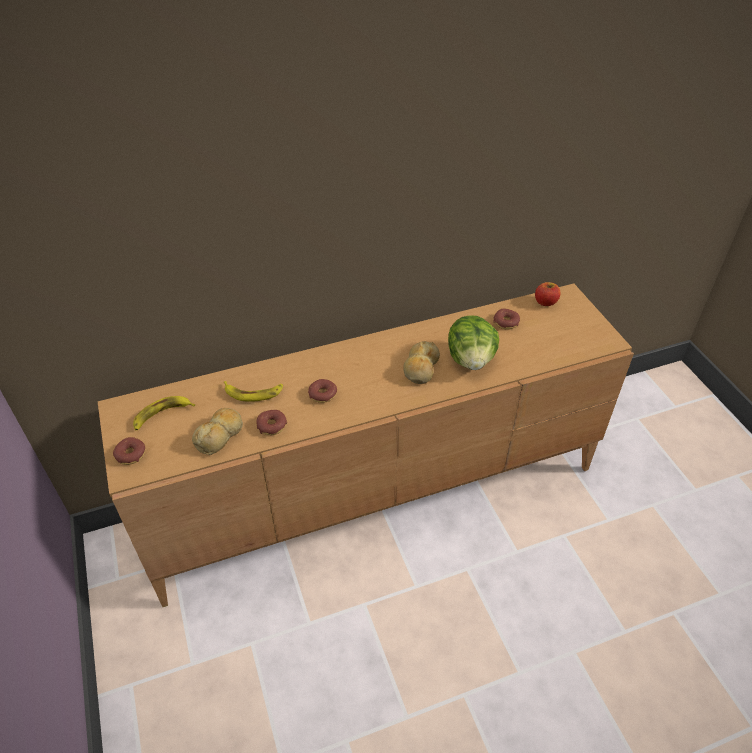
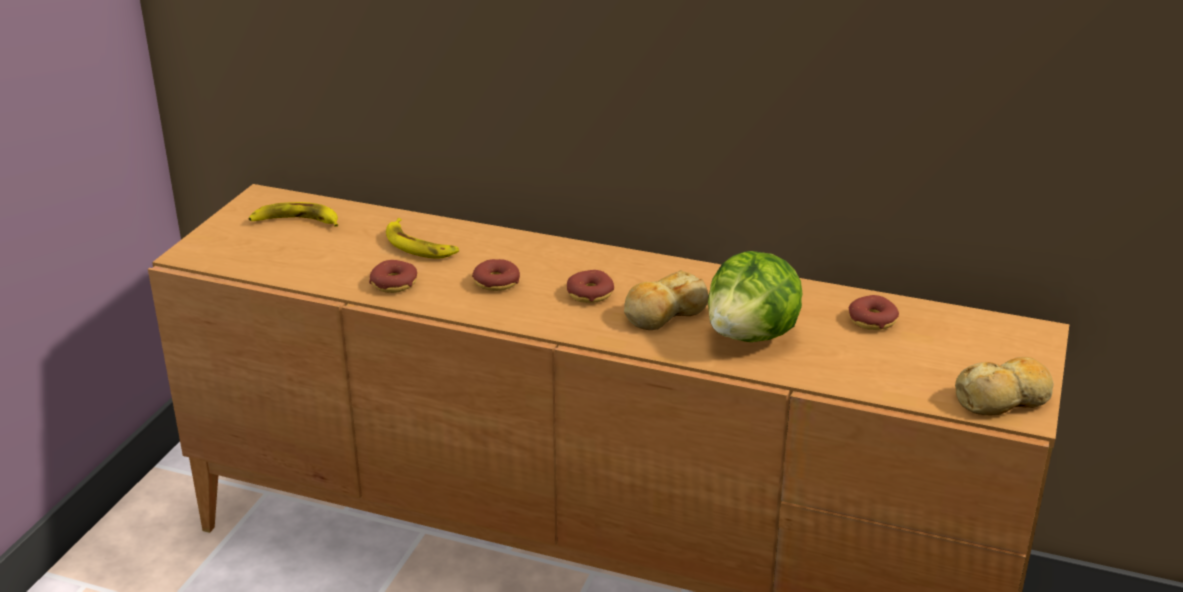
camera: 40 degrees right, 15 degrees down
(131, 454) = (217, 240): donut -> donut (590, 294)
(220, 435) = (326, 266): bread -> bread (1004, 399)
(545, 302) = (978, 325): apple -> none

